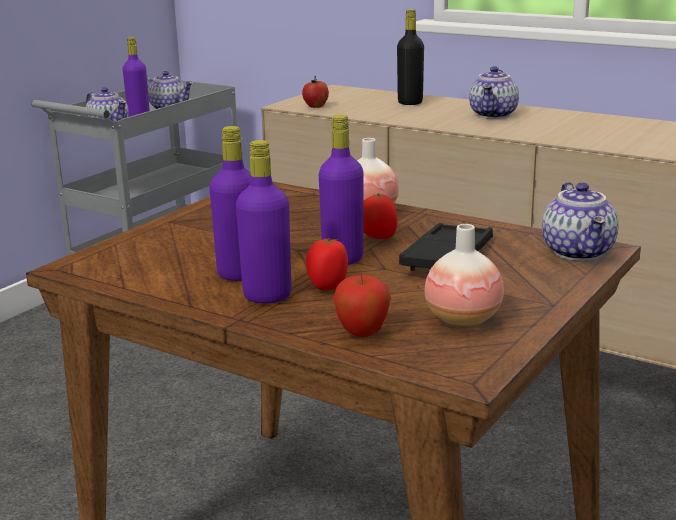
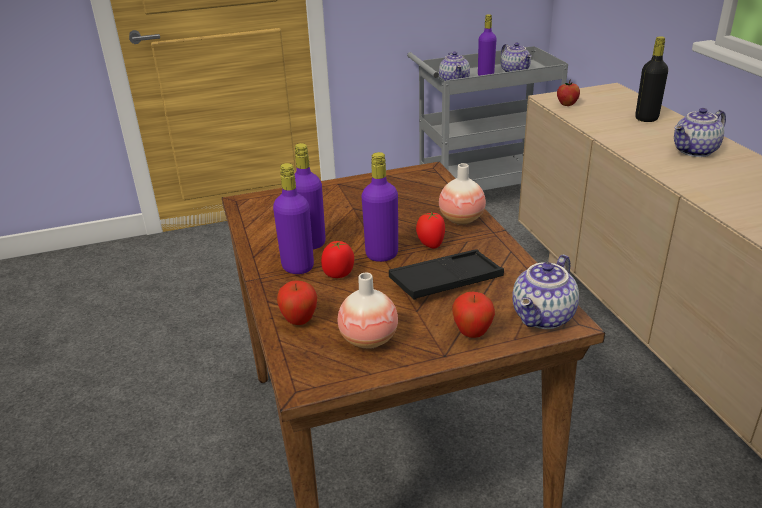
camera: 40 degrees right, 10 degrees up
(545, 282) = (472, 334): none -> apple

